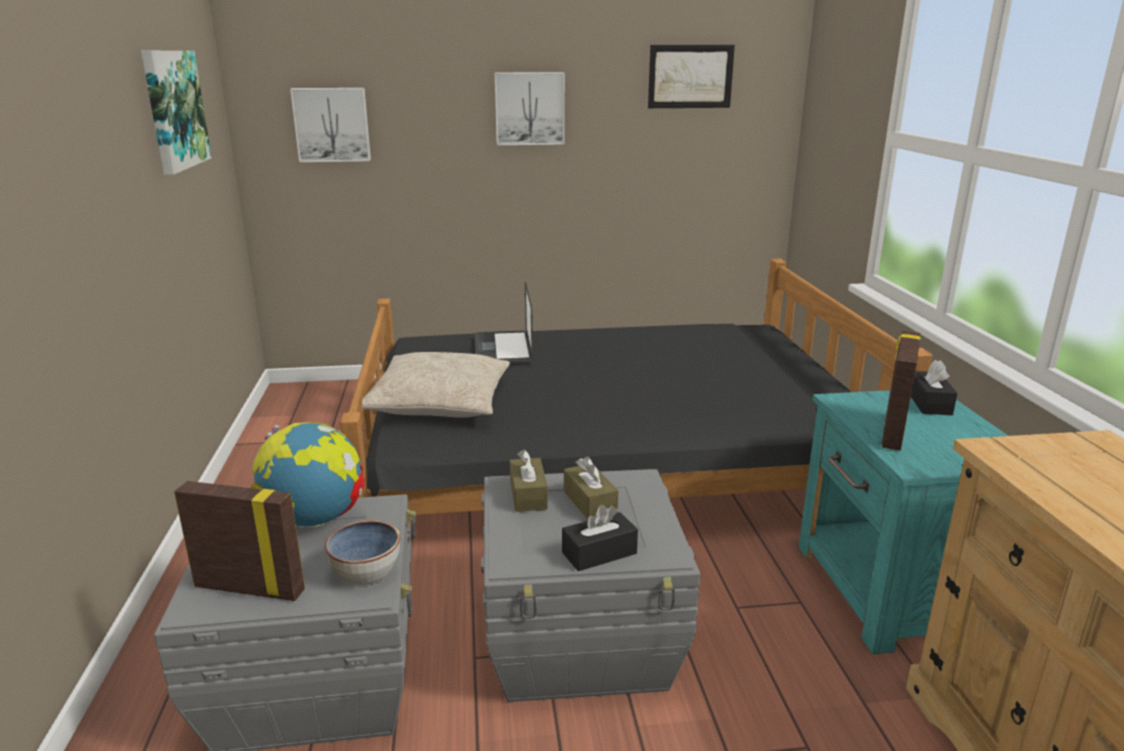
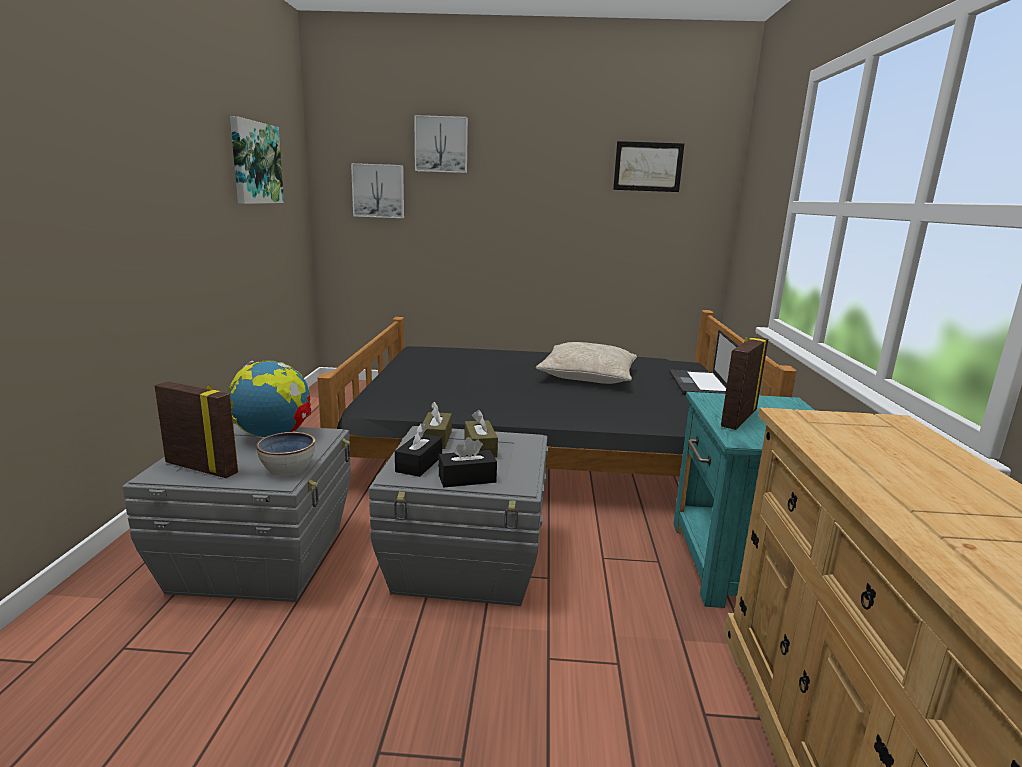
camera: 10 degrees right, 5 degrees down
(439, 401) = (410, 382): beige pillow -> beige pillow (588, 375)
(503, 350) = (476, 358): laptop -> laptop (698, 384)
(529, 108) = (522, 186): picture -> picture (441, 144)
(929, 403) = (783, 405): black tissue box -> black tissue box (419, 464)

